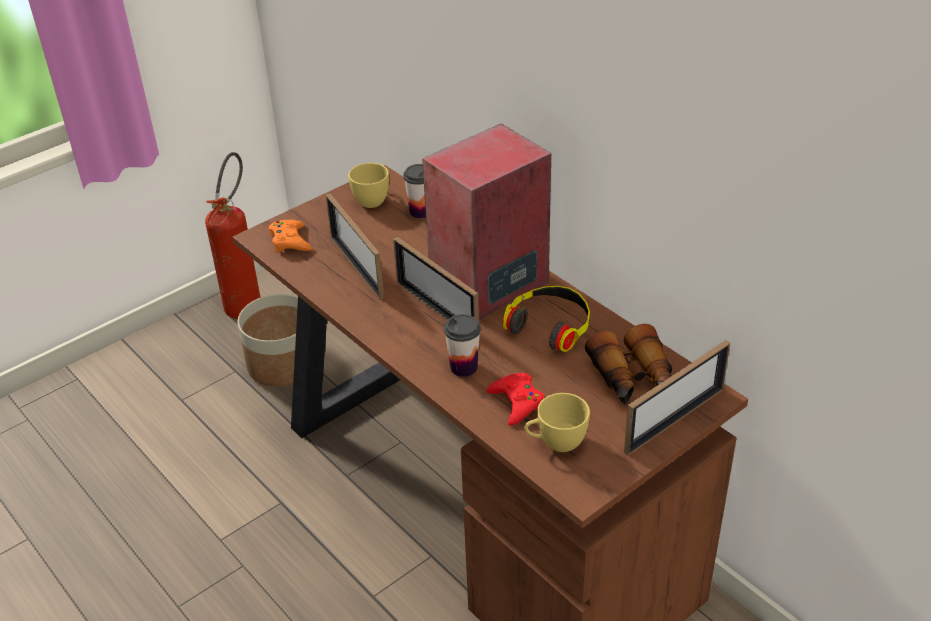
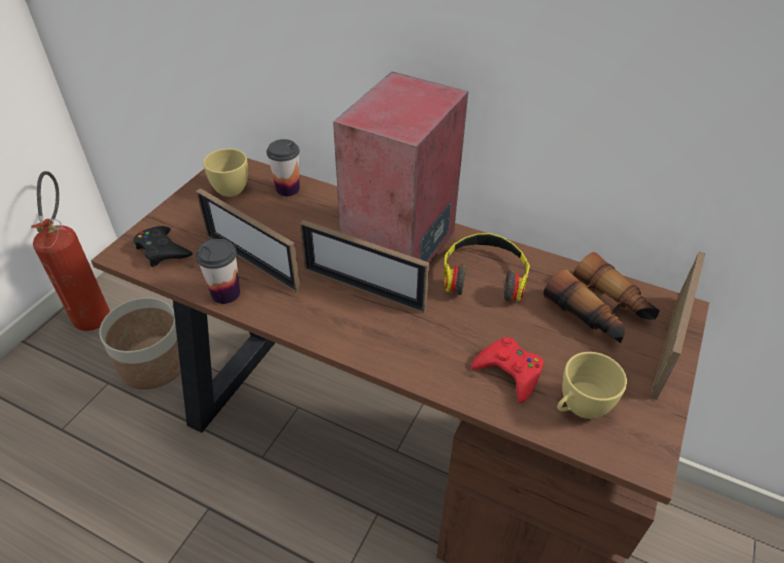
camera: 25 degrees left, 5 degrees up
(290, 241) = (162, 250): orange game controller -> black game controller
(463, 367) = (430, 347): cup -> cup (226, 293)

